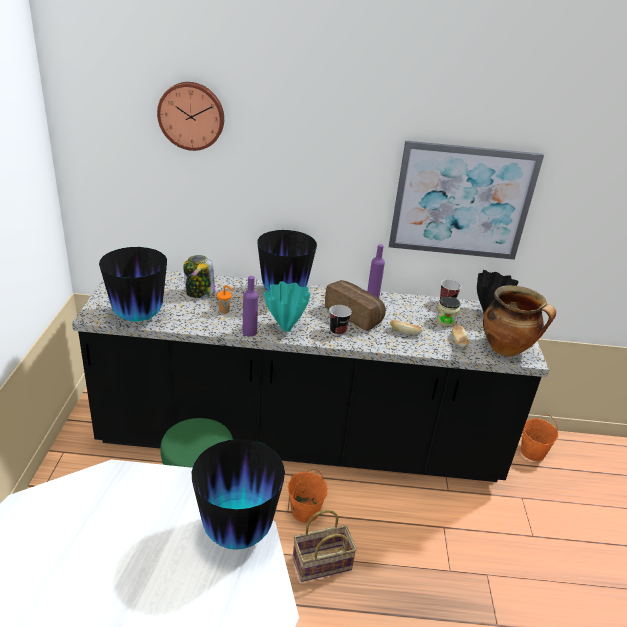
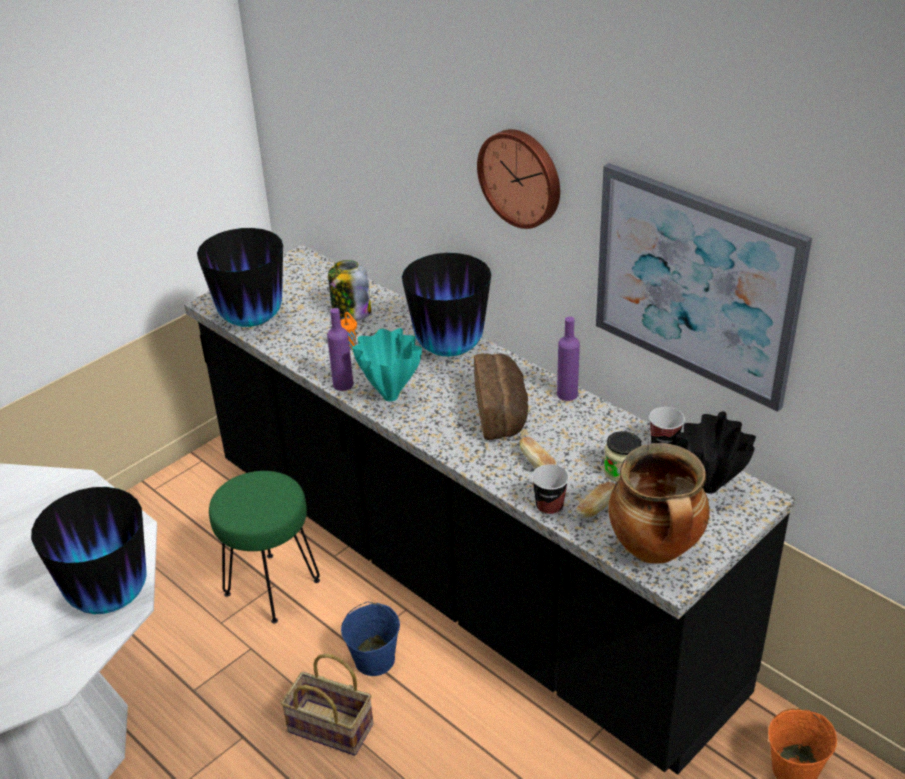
camera: 45 degrees right, 5 degrees up
(191, 115) = (367, 68): wall clock -> wall clock (521, 177)
(304, 511) = (375, 659): orange bucket -> blue bucket
(338, 331) = (449, 425): cup -> cup (549, 507)

